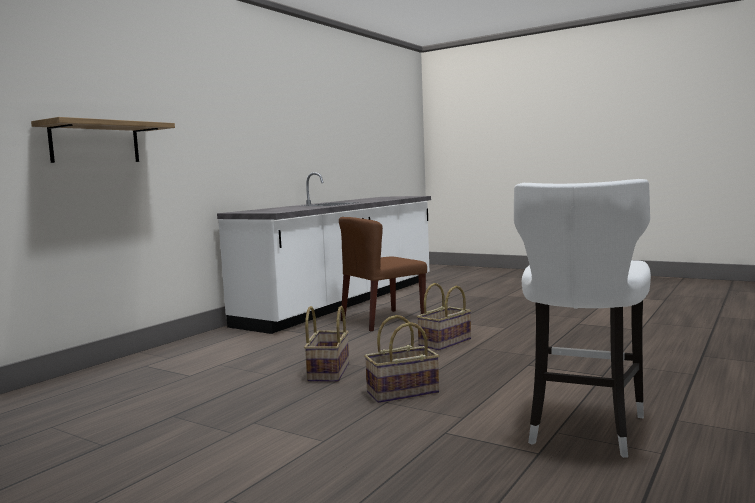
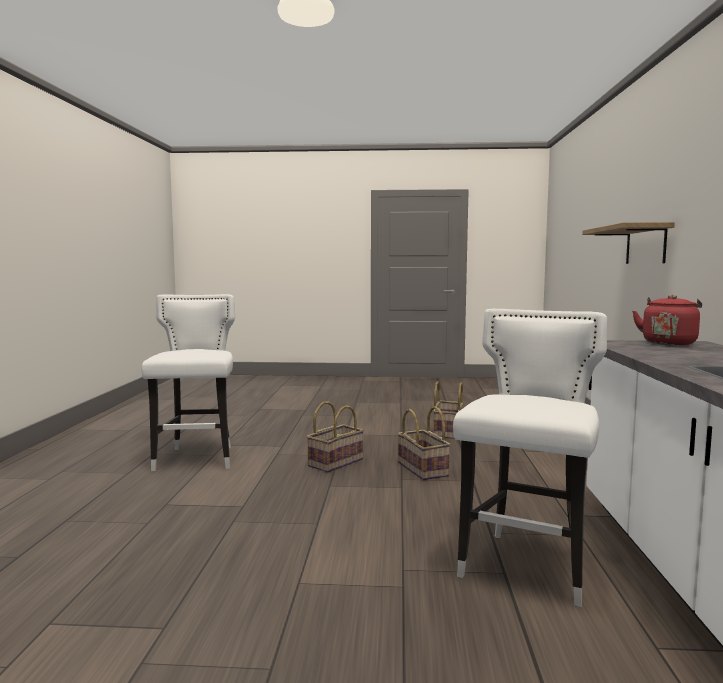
camera: 150 degrees right, 0 degrees up
(249, 212) = (669, 343): none -> red kettle
(382, 320) = (527, 568): brown chair -> white stool
(445, 342) = (360, 526): basket -> basket (447, 432)

